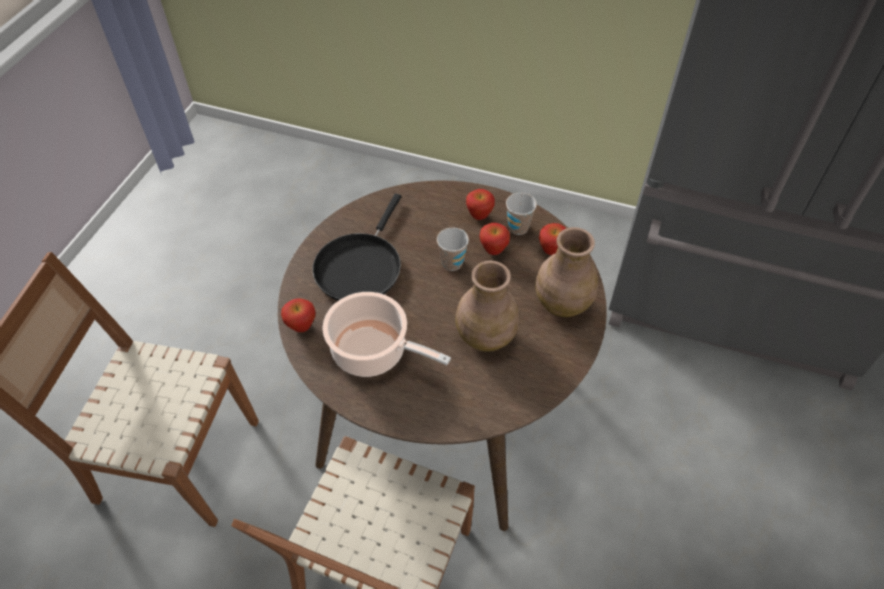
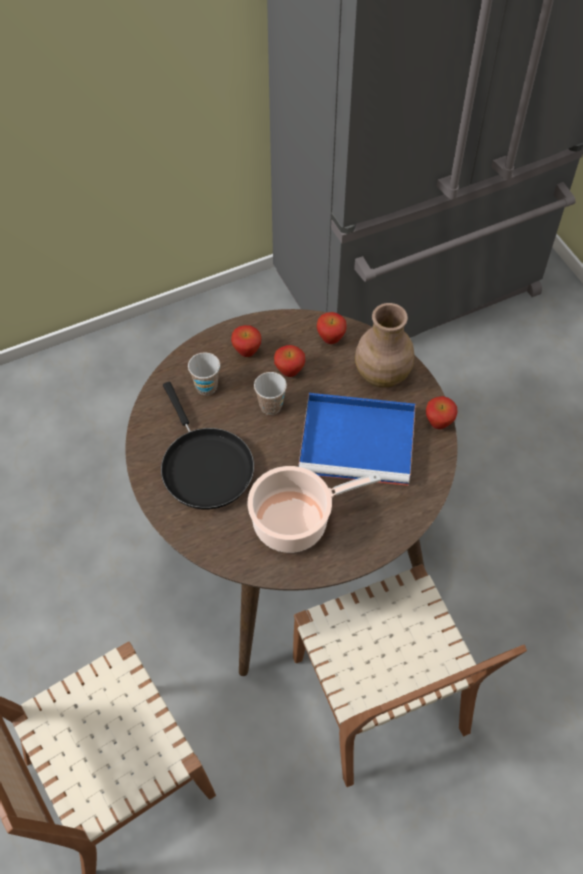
camera: 45 degrees left, 5 degrees up
(301, 327) = (218, 550): apple -> apple (438, 424)
(486, 336) = (360, 441): brown vase -> blue tray
(518, 227) = (286, 339): cup -> cup (206, 386)

